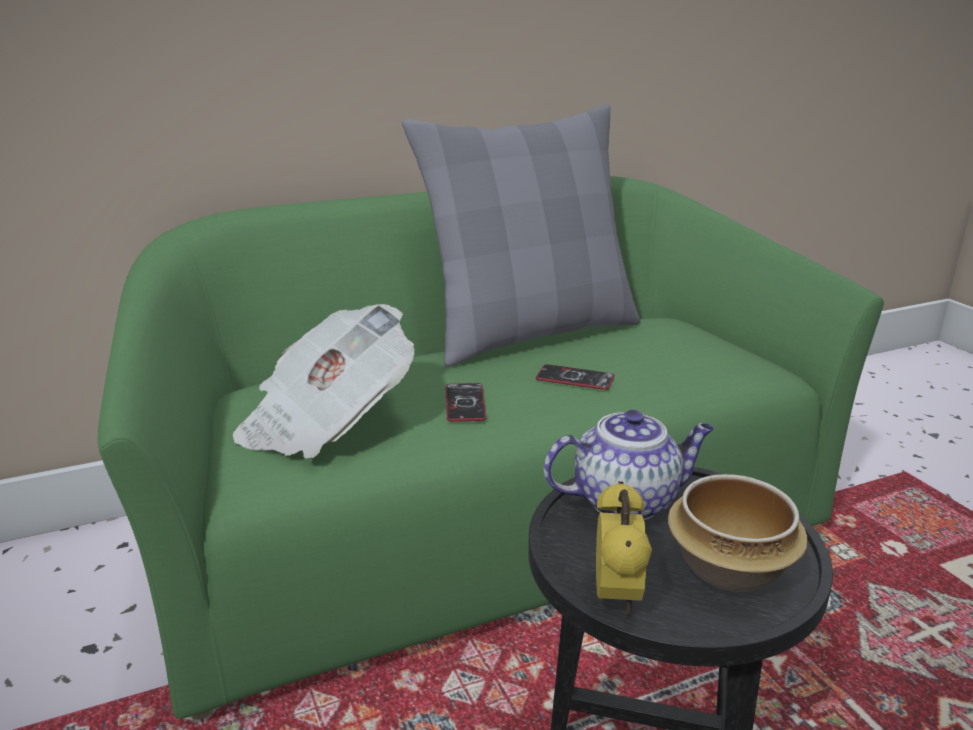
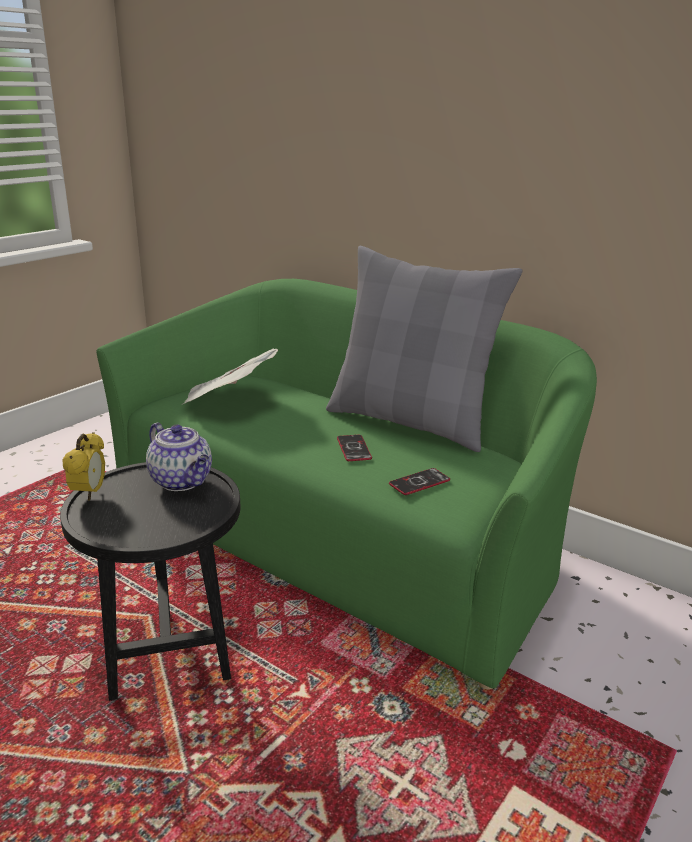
camera: 60 degrees right, 0 degrees up
(465, 403) = (284, 426): phone -> phone (419, 482)
(617, 598) = (89, 493): alarm clock -> alarm clock turned 60 degrees counterclockwise
(731, 567) = (132, 519): bowl -> none

